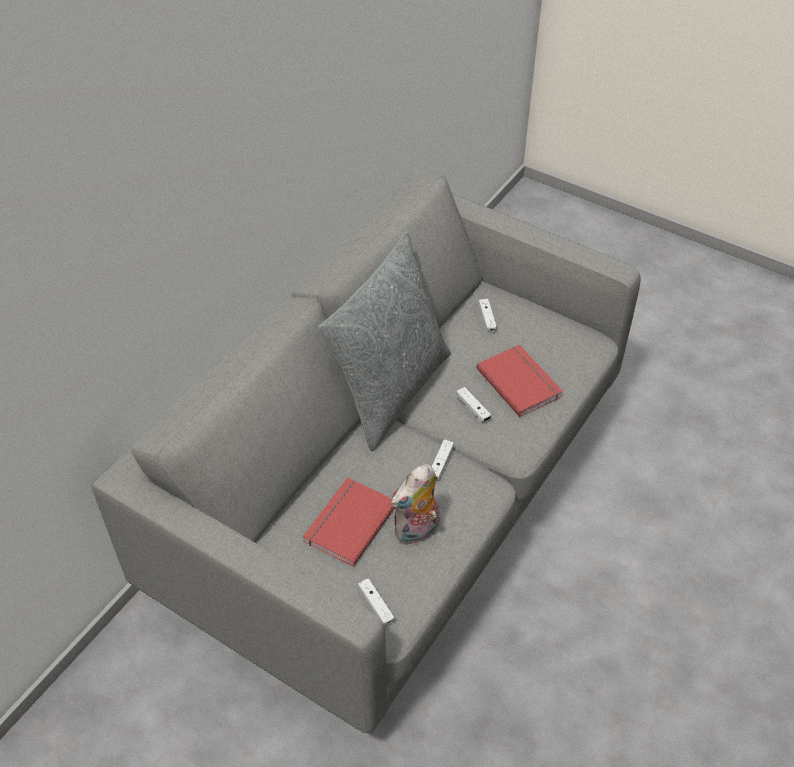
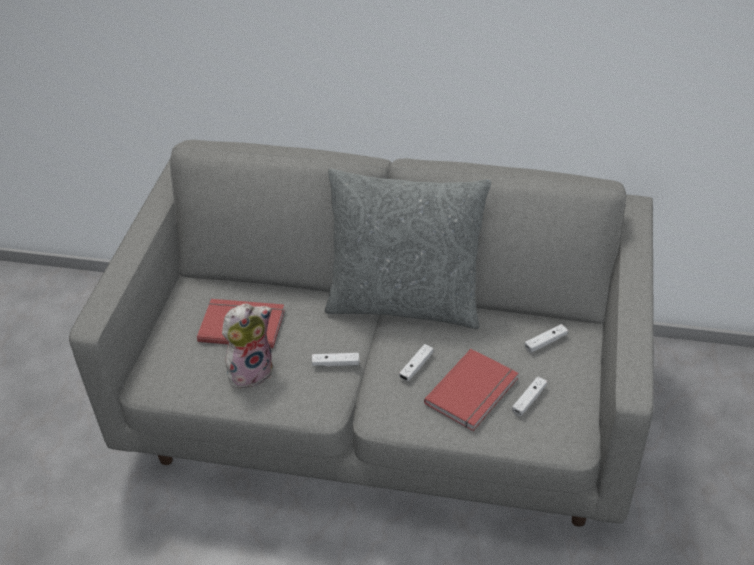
camera: 70 degrees right, 5 degrees down
(376, 605) = (165, 368): white game controller -> white game controller (529, 400)
(417, 531) = (251, 371): plush toy -> plush toy turned 120 degrees clockwise

